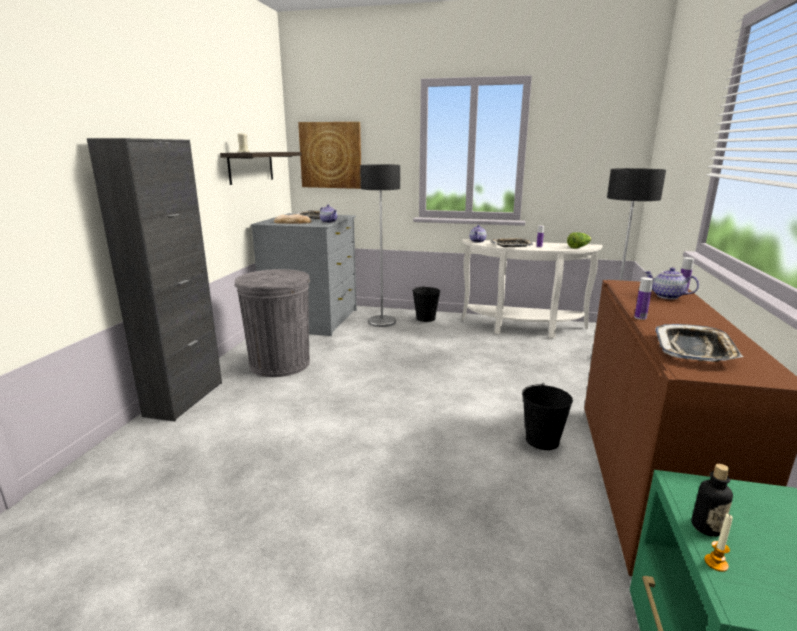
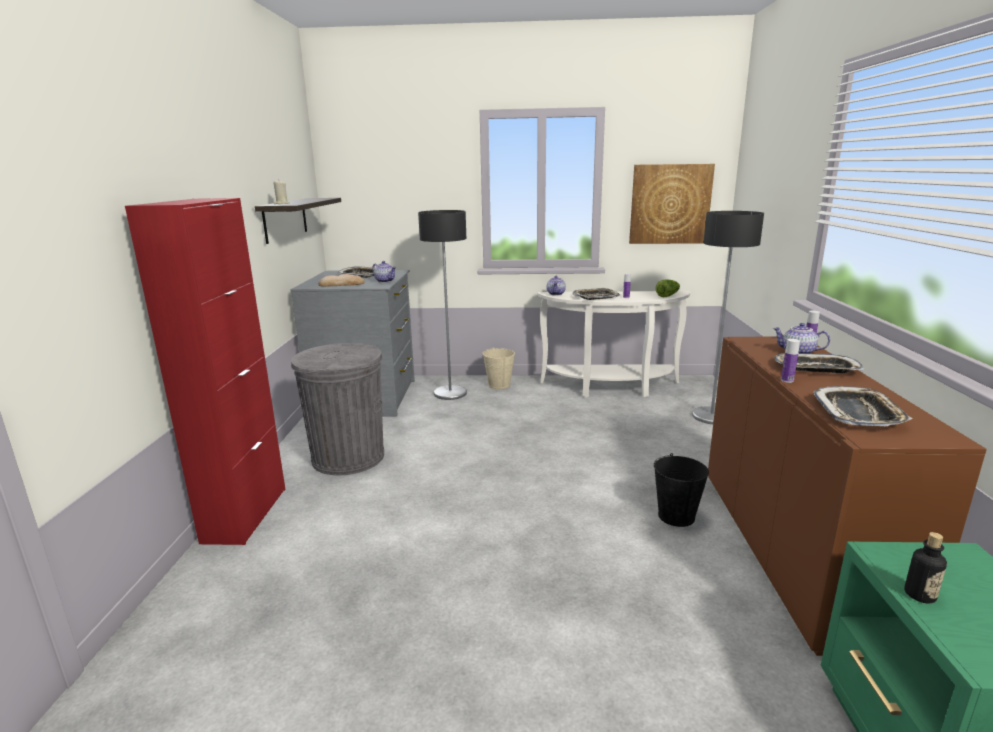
camera: 10 degrees left, 0 degrees up
(184, 399) = (245, 514): black cabinet -> red cabinet
(331, 155) = (373, 199): picture -> picture (670, 204)
(426, 318) = (499, 385): black bucket -> beige bucket
(676, 310) = (815, 369): none -> tray
(716, 563) = (943, 629): candle -> none

